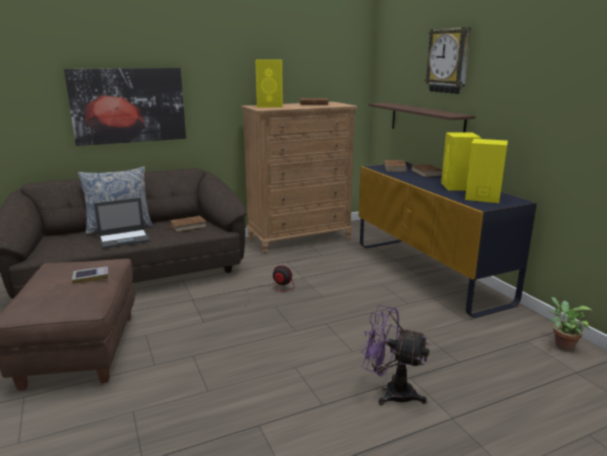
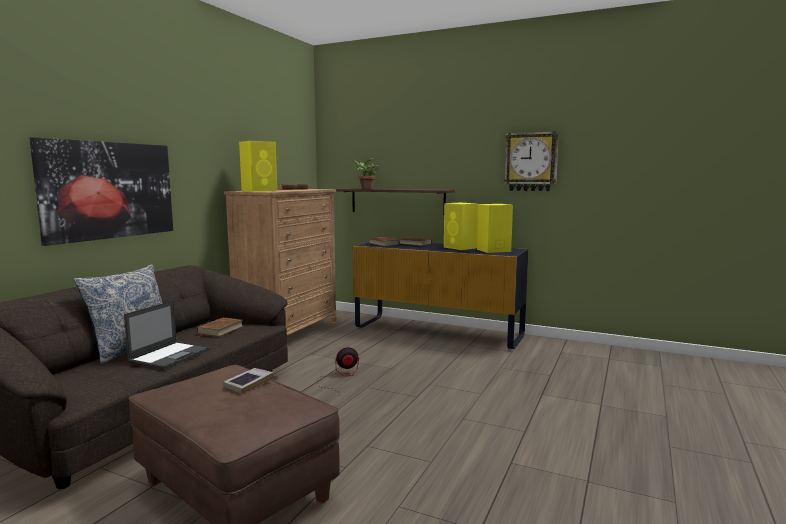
camera: 40 degrees left, 10 degrees down
(390, 392) = (547, 406): purple fan -> none
(449, 61) = (419, 147): wall clock -> wall clock (531, 162)
(562, 345) = (580, 348): potted plant -> potted plant (365, 188)

